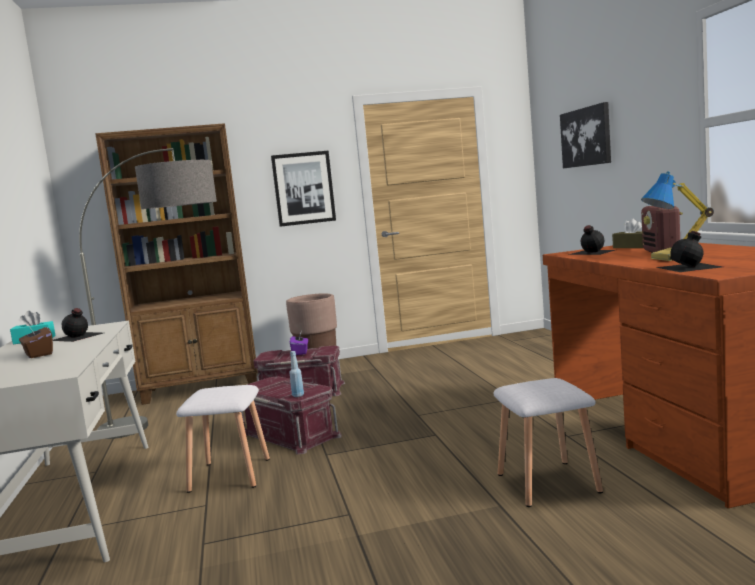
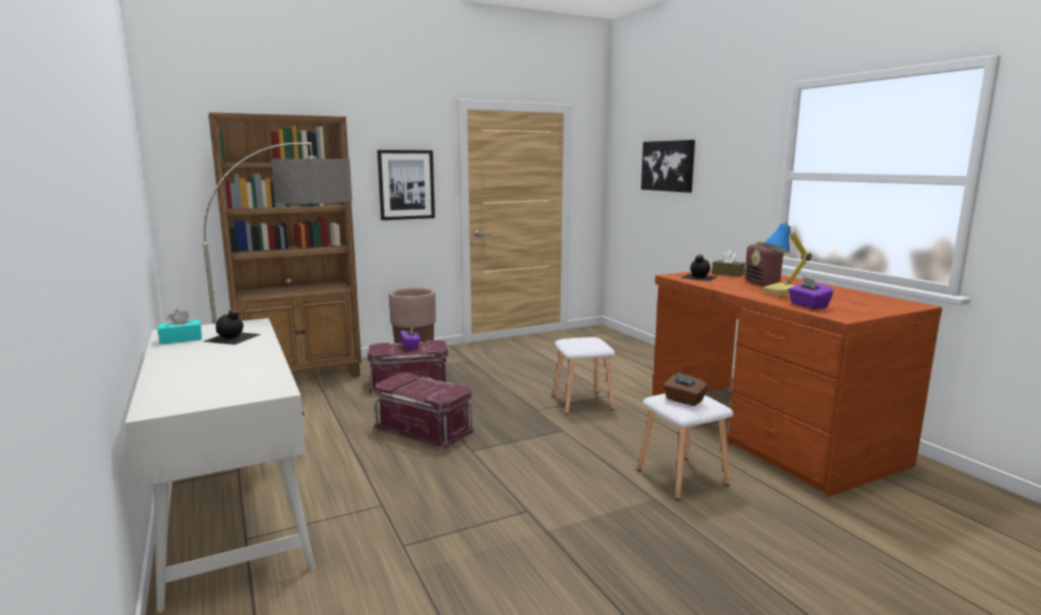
camera: 15 degrees left, 5 degrees up
(38, 354) = (212, 361): brown tissue box -> brown tissue box (684, 400)
(230, 475) = (388, 473): white stool -> white stool (583, 402)
(298, 395) = (443, 396): blue bottle -> none
(690, 267) = (808, 305): black bottle -> purple tissue box

